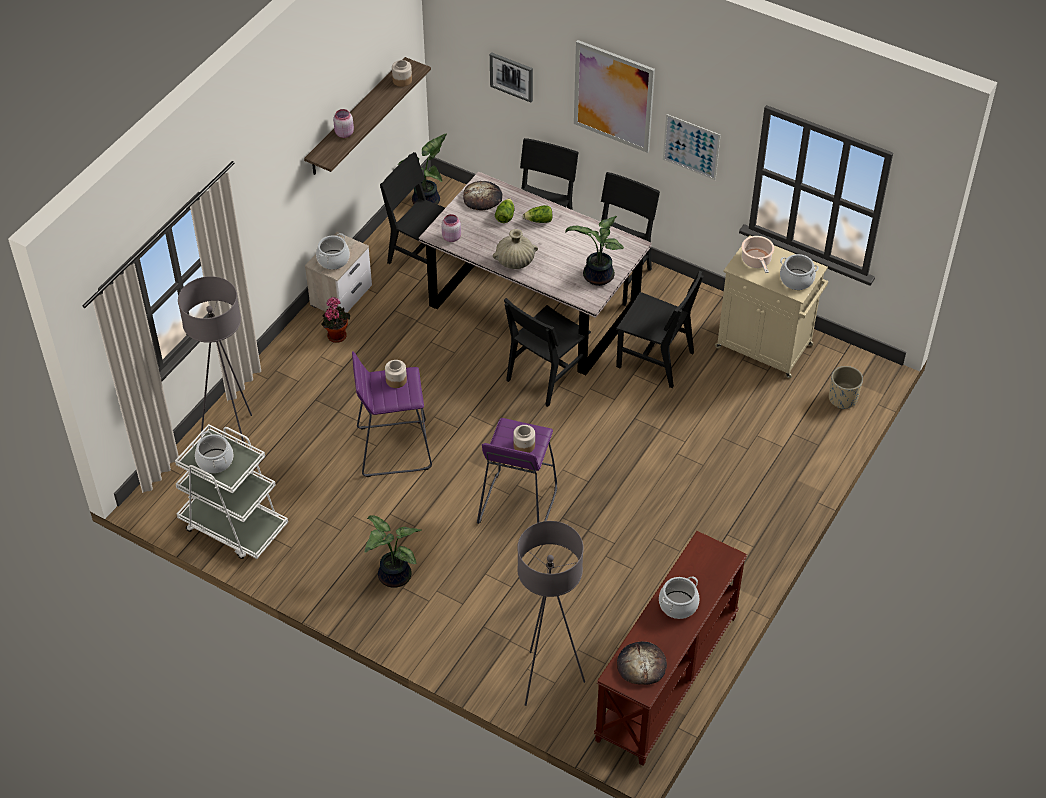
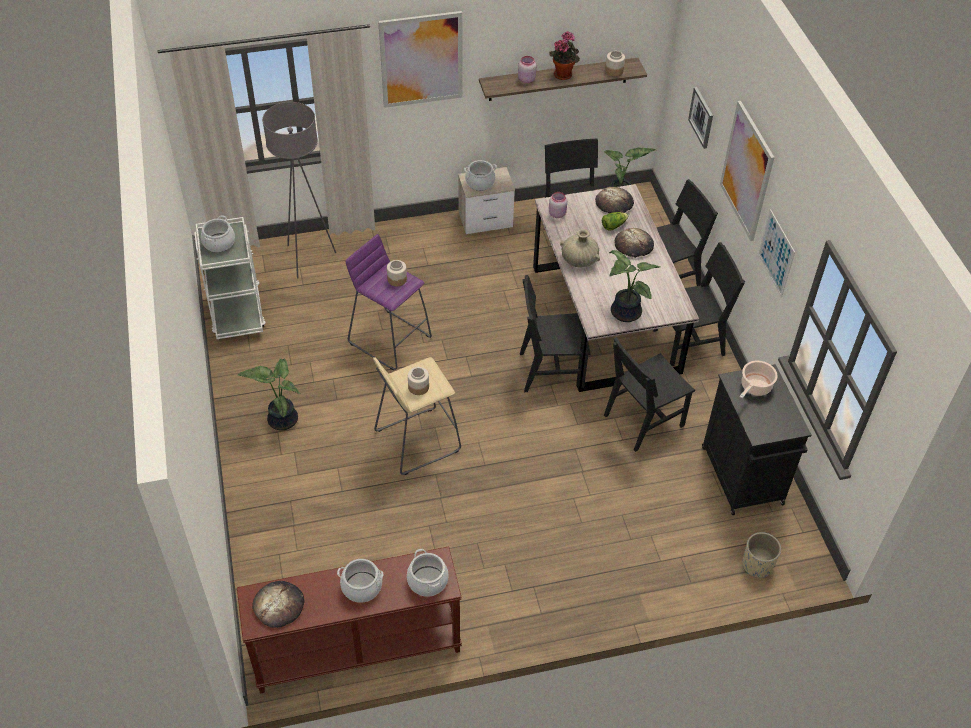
camera: 45 degrees right, 0 degrees up
(262, 169) = (421, 59): none -> picture
(336, 334) = (450, 242): potted plant -> potted plant (563, 74)
(517, 505) = (416, 440): purple stool -> beige stool
(539, 221) = (634, 245): lettuce -> bread
(547, 679) = (281, 574): grey floor lamp -> none
(655, 360) = (643, 420): black chair -> black chair turned 75 degrees clockwise
(765, 347) = (743, 477): beige cabinet -> black cabinet
(796, 280) = (770, 425): cooking pot -> cooking pot (428, 581)

